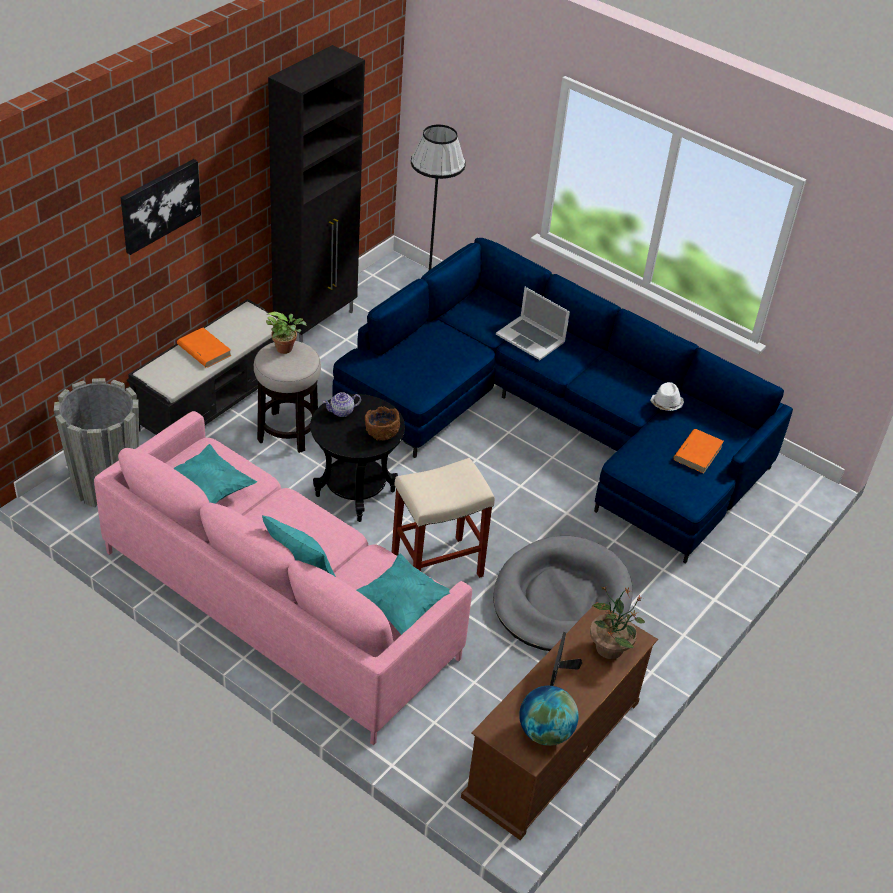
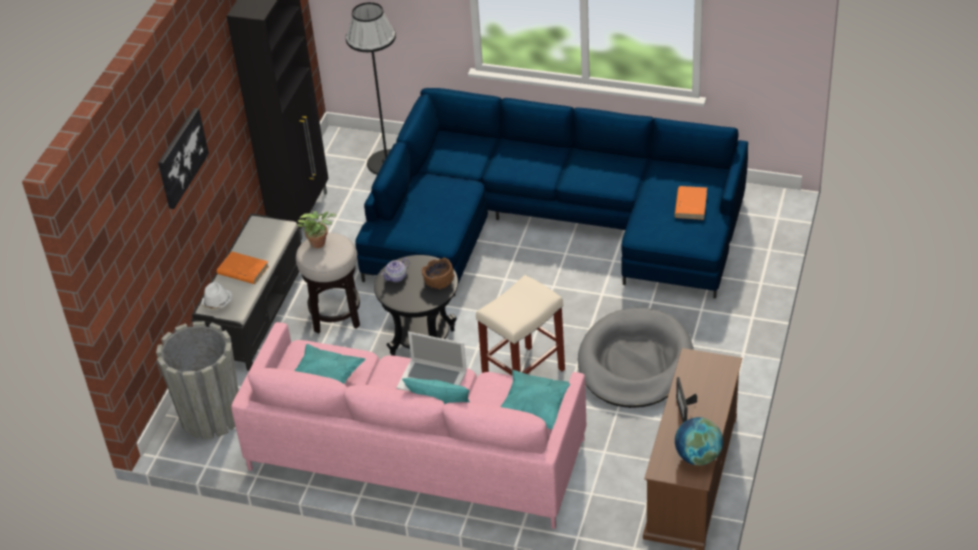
camera: 15 degrees left, 0 degrees up
(530, 338) = (506, 159): laptop -> laptop (432, 379)
(609, 647) = (710, 377): potted plant -> none
(666, 404) = (645, 174): white hat -> white hat (217, 302)

